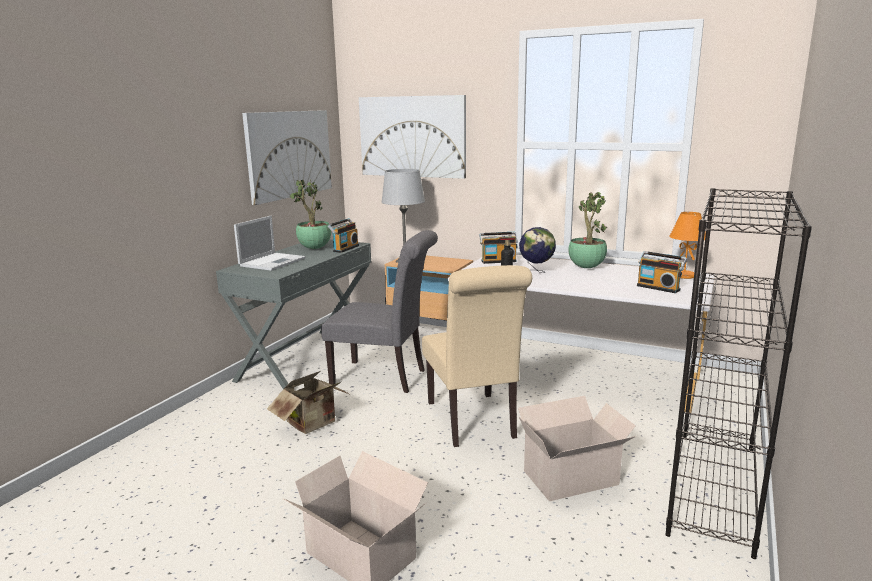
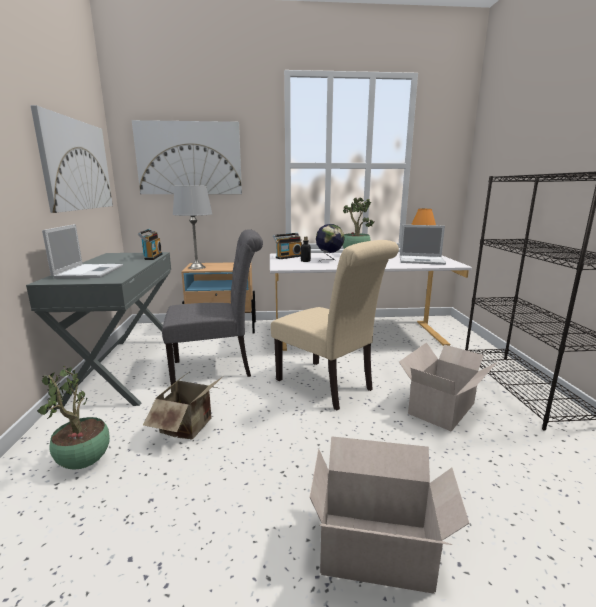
camera: 30 degrees left, 0 degrees up
(314, 248) = (119, 259): potted plant -> potted plant (84, 463)
(659, 287) = (422, 260): radio -> laptop

